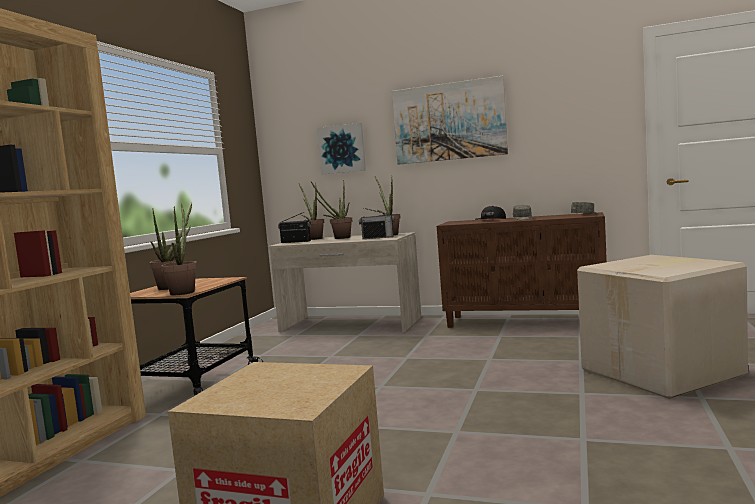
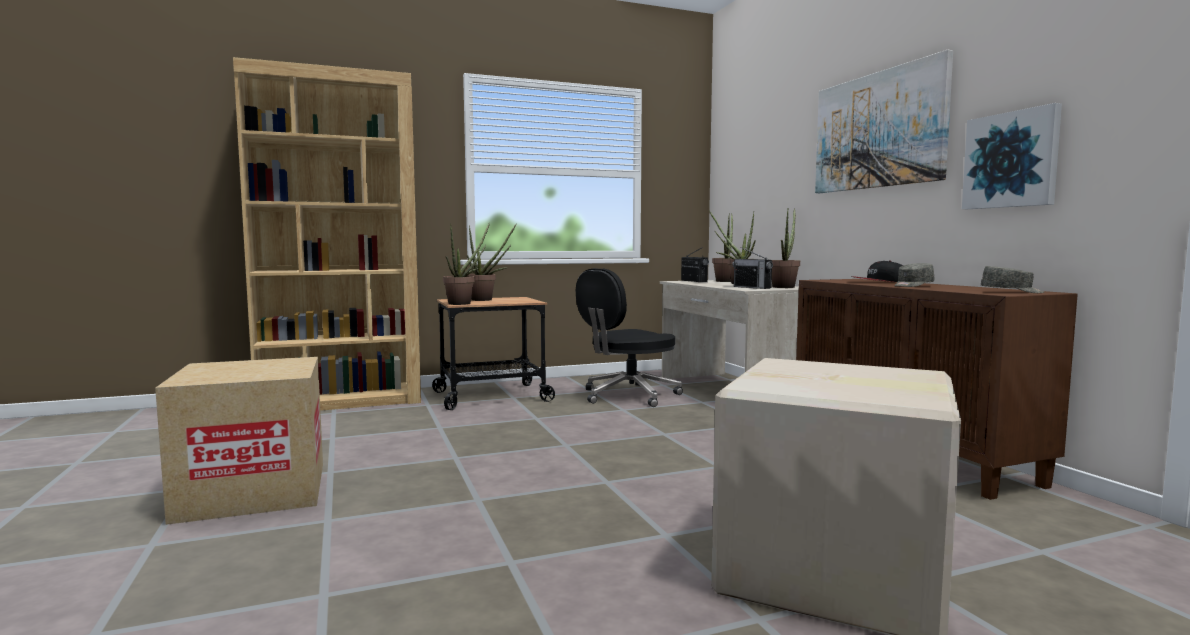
camera: 50 degrees right, 0 degrees up
(299, 348) = (628, 396): none -> black office chair
(342, 149) = (771, 172): picture -> picture (1011, 160)

